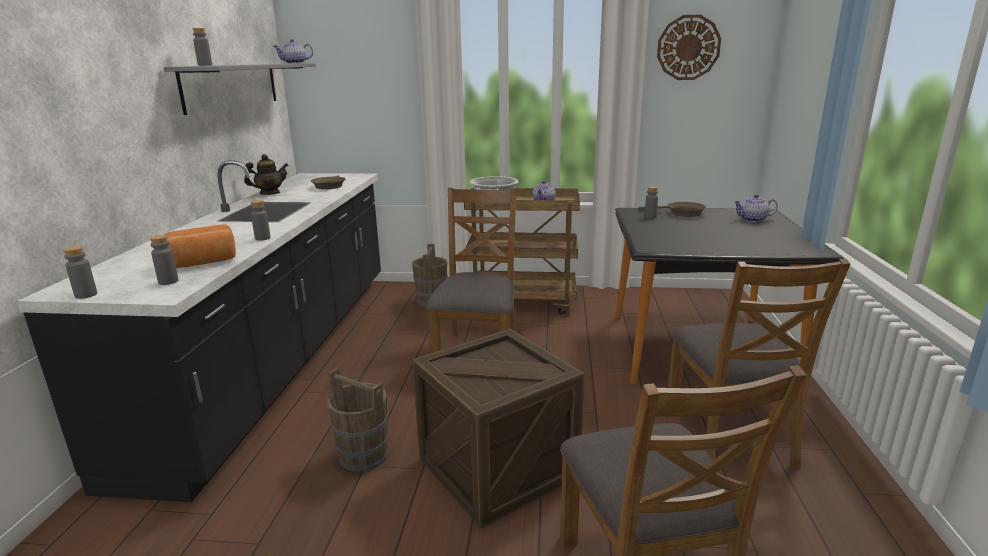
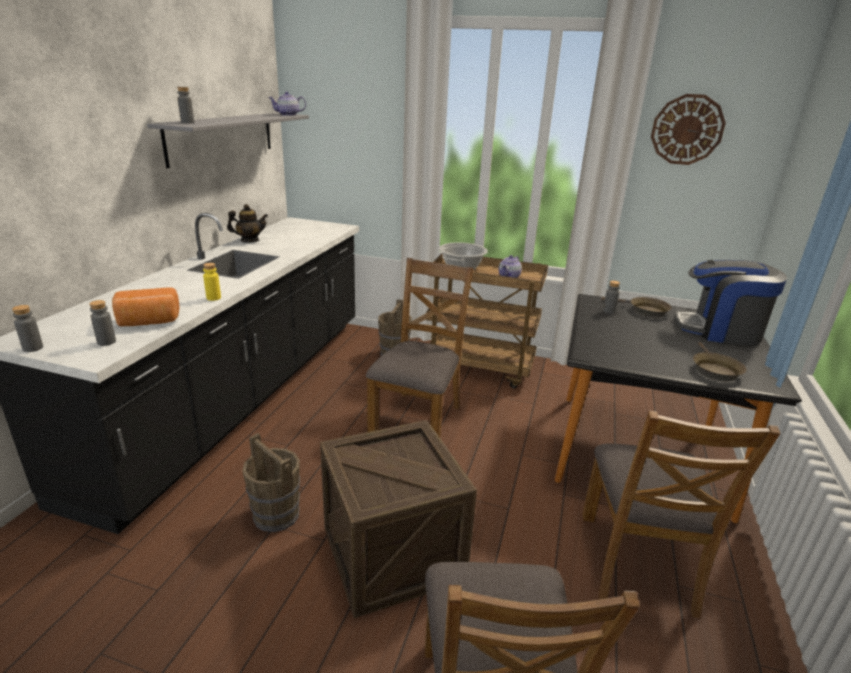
camera: 10 degrees right, 5 degrees up
(262, 238) = (213, 298): grey bottle -> yellow bottle
(329, 186) = (306, 237): brown frying pan -> brown frying pan (714, 370)
(753, 219) = (719, 330): teapot -> coffee machine

